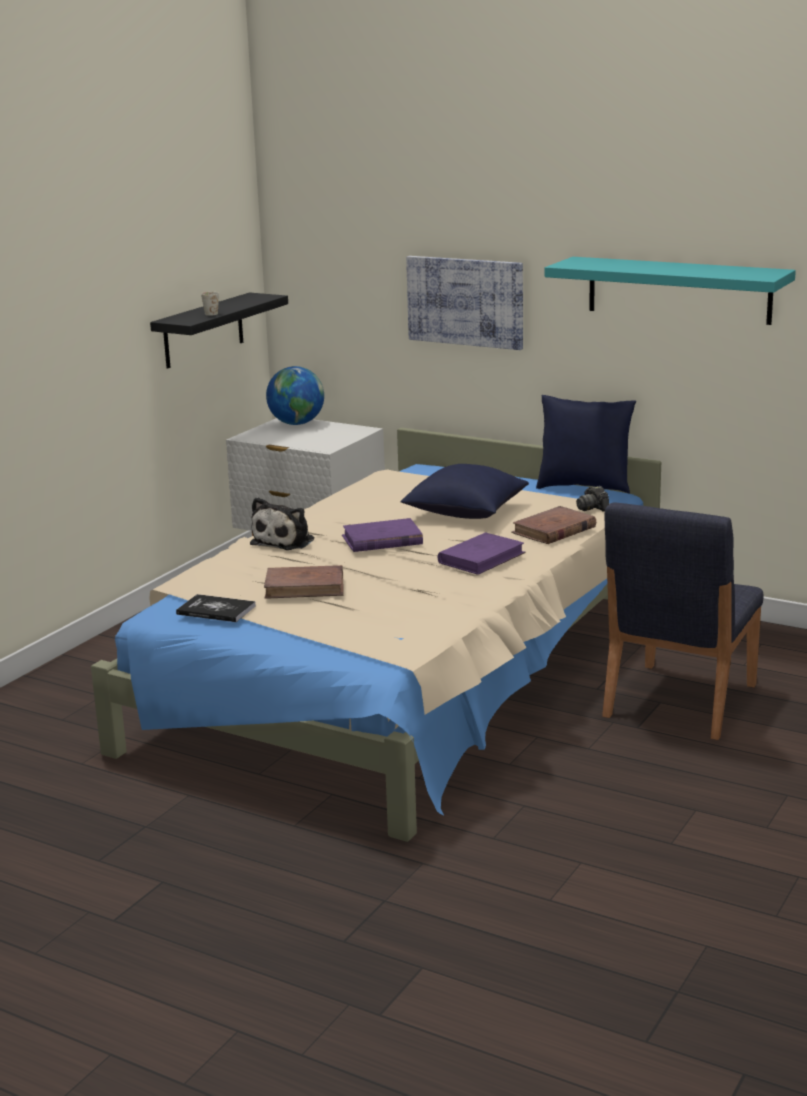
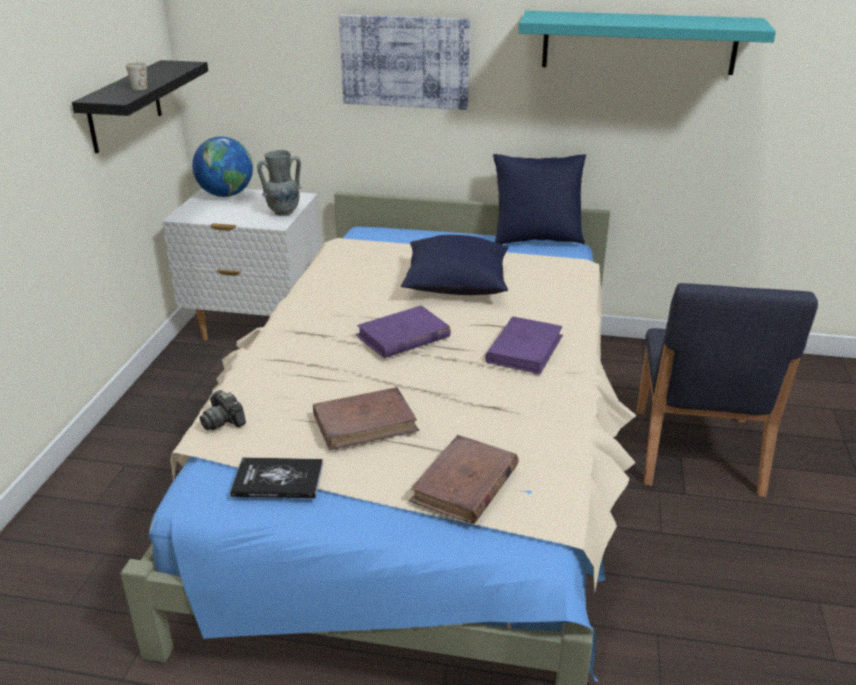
camera: 20 degrees left, 10 degrees up
(285, 541) = (295, 350): plush toy -> none
(338, 441) = (283, 212): none -> grey vase
(553, 530) = (560, 299): brown book -> brown book (465, 484)
(592, 508) = (570, 266): camera -> camera (223, 421)

